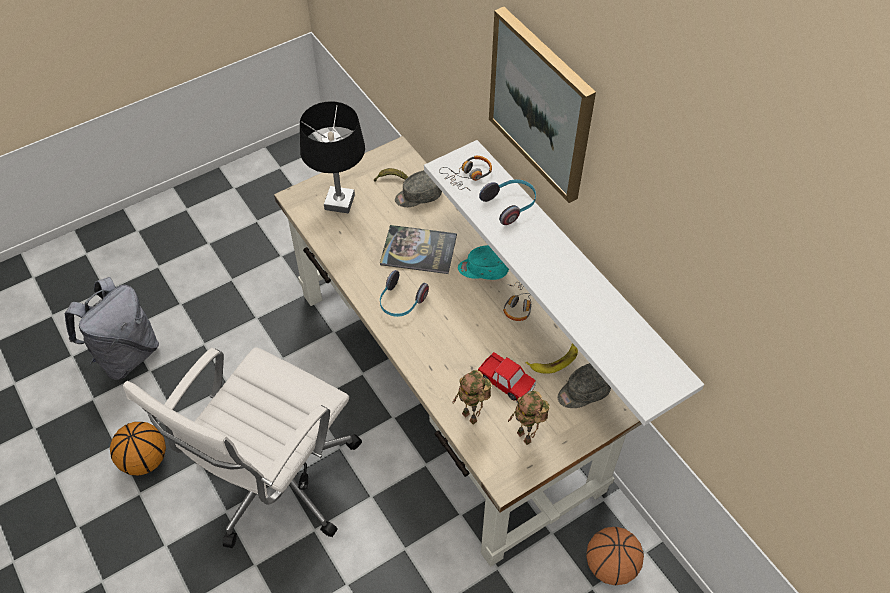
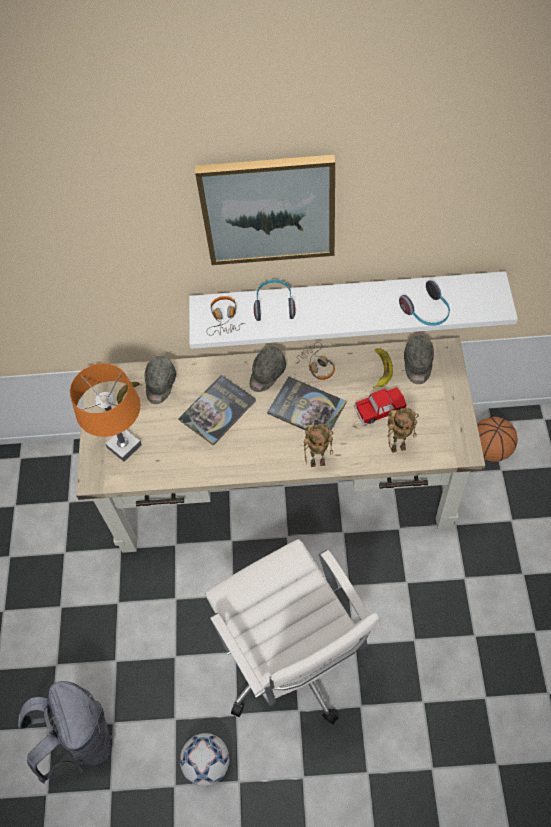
camera: 55 degrees left, 5 degrees up
(145, 460) = (207, 763): basketball -> football
(339, 202) = (124, 446): black table lamp -> orange table lamp
(401, 302) = (261, 447): headphones -> headphones (426, 312)
(466, 318) = (307, 408): none -> book
(483, 269) = (266, 374): turquoise cap -> grey cap
(526, 437) = (436, 419): toy robot -> toy robot (318, 462)

